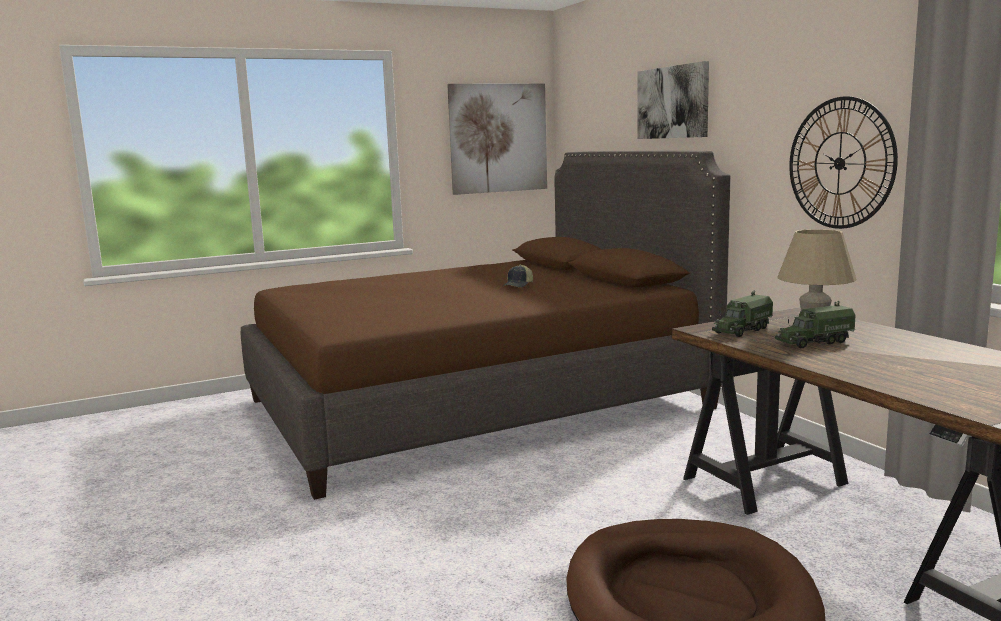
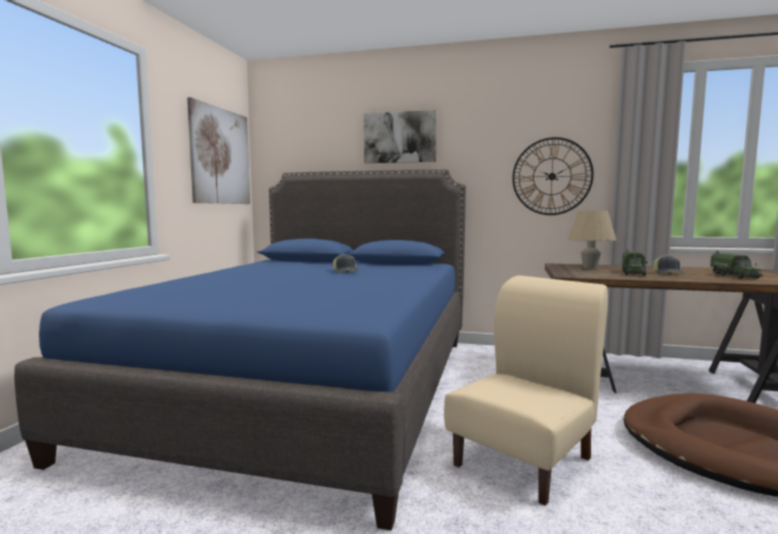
camera: 50 degrees left, 5 degrees down
(474, 404) = (311, 387): brown bed -> blue bed
(478, 512) = (524, 461): none -> beige chair
(741, 330) = (585, 273): toy truck -> toy truck (735, 276)
(863, 353) = (668, 273): none -> cap

